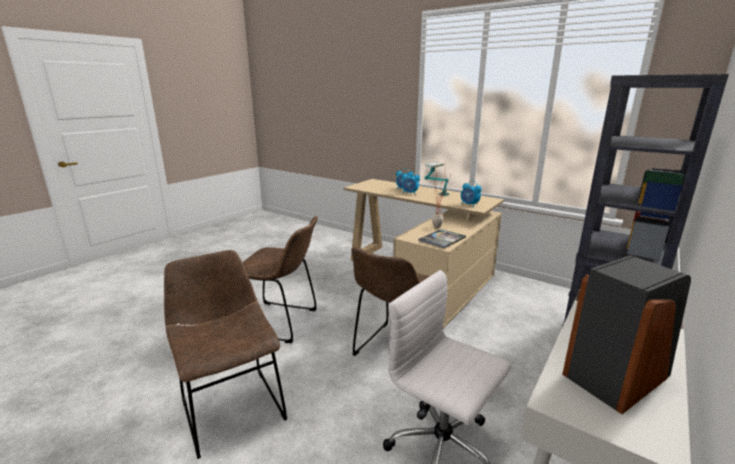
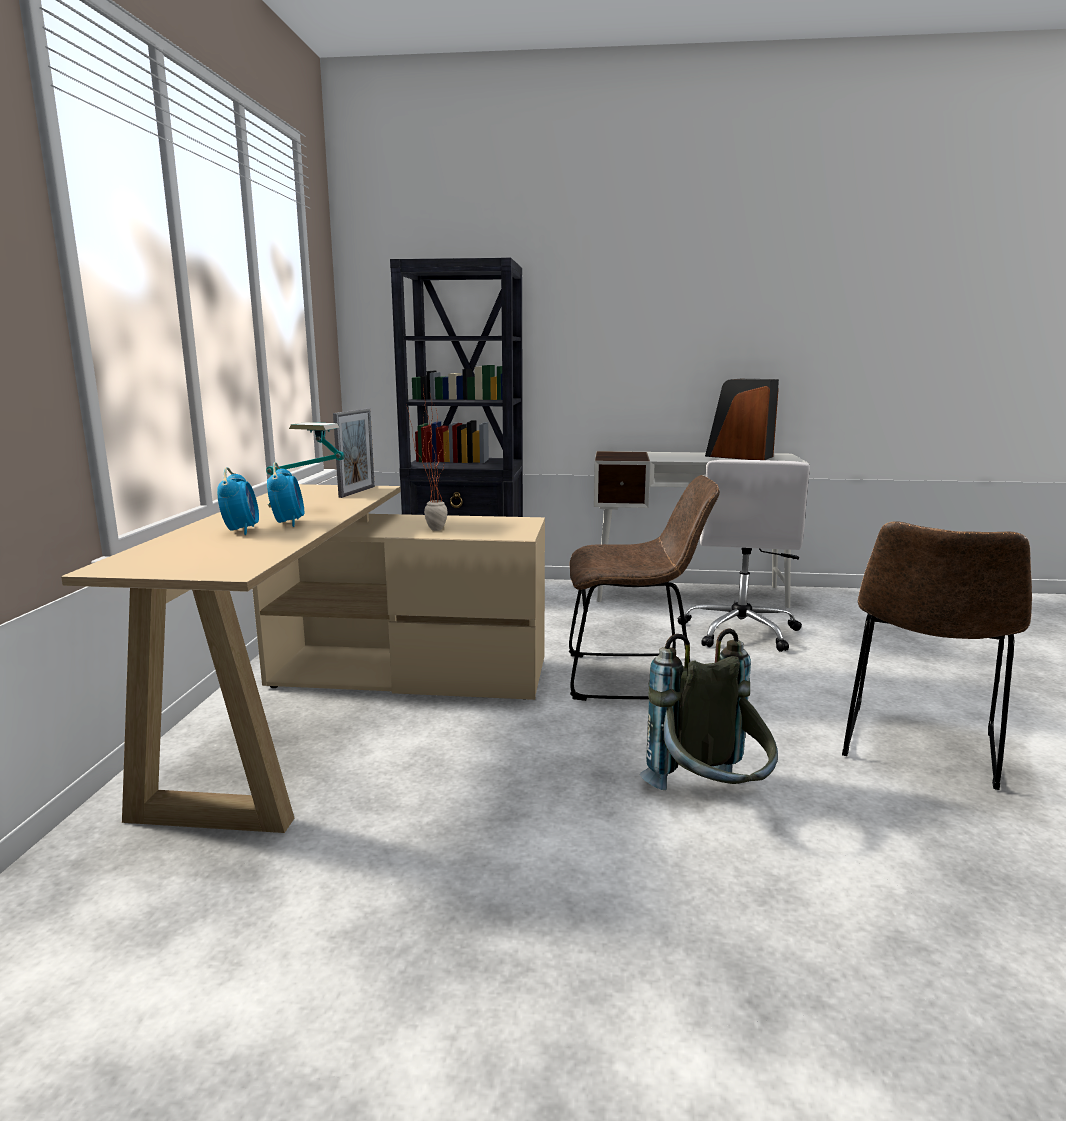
camera: 120 degrees left, 5 degrees down
(281, 322) = (711, 801): brown chair -> grey backpack
(442, 239) = (497, 522): book -> none
(469, 205) = (357, 492): alarm clock -> picture frame

